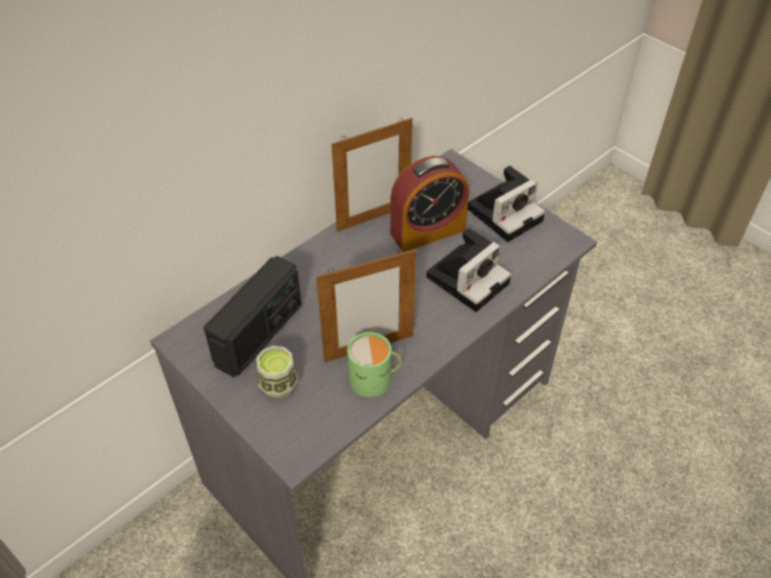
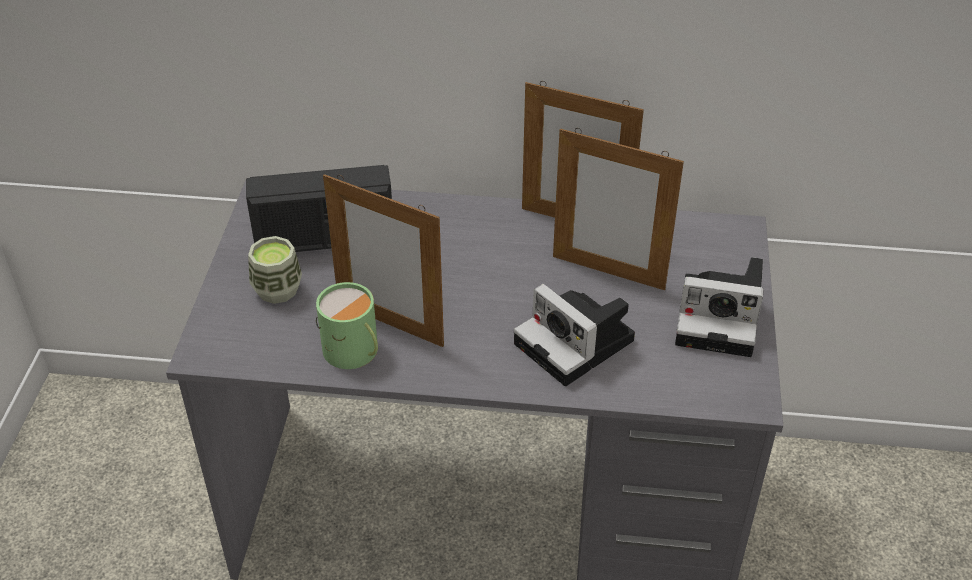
camera: 50 degrees right, 5 degrees down
(428, 231) = (608, 272): alarm clock -> picture frame
(468, 278) = (578, 344): camera -> camera turned 45 degrees clockwise

